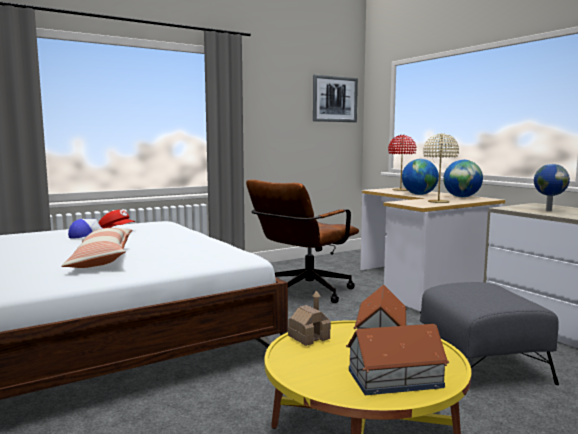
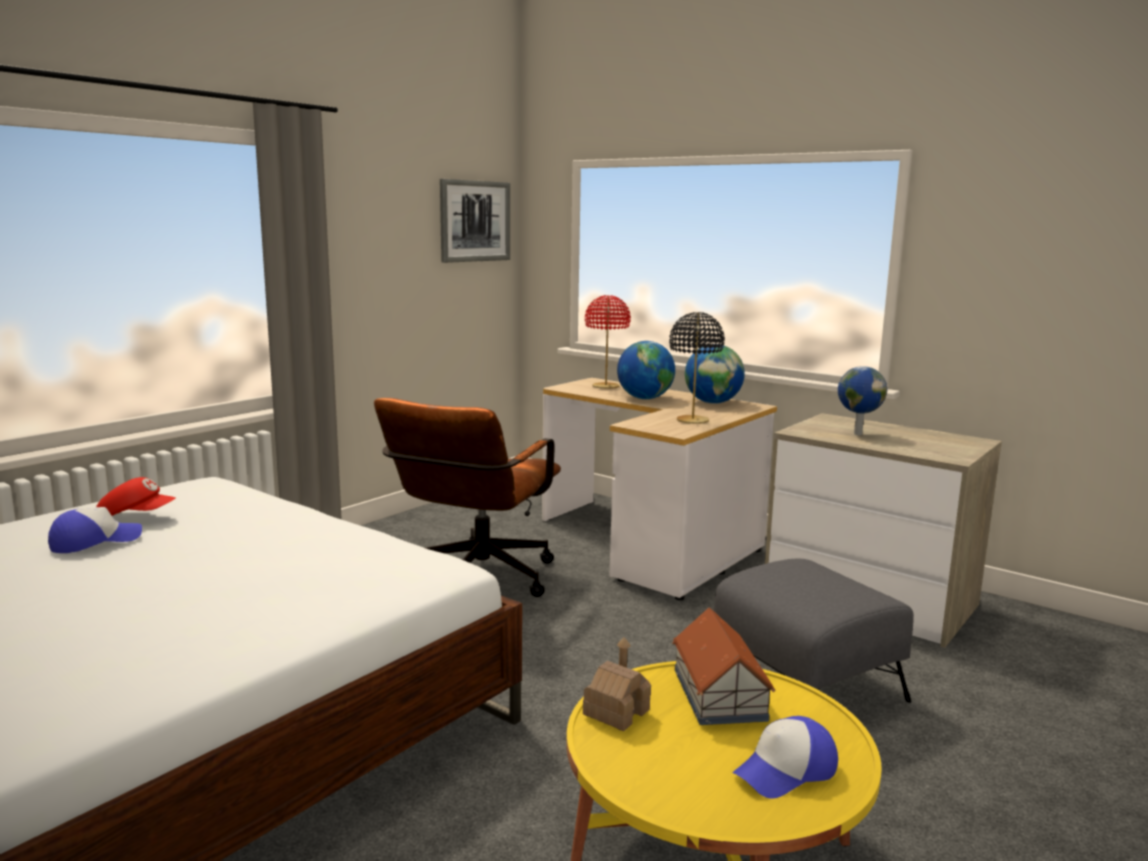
camera: 20 degrees left, 5 degrees up
(102, 259) = (185, 609): pillow -> none
(396, 378) = (786, 771): toy house -> cap
(438, 202) = (693, 421): beige table lamp -> black table lamp

